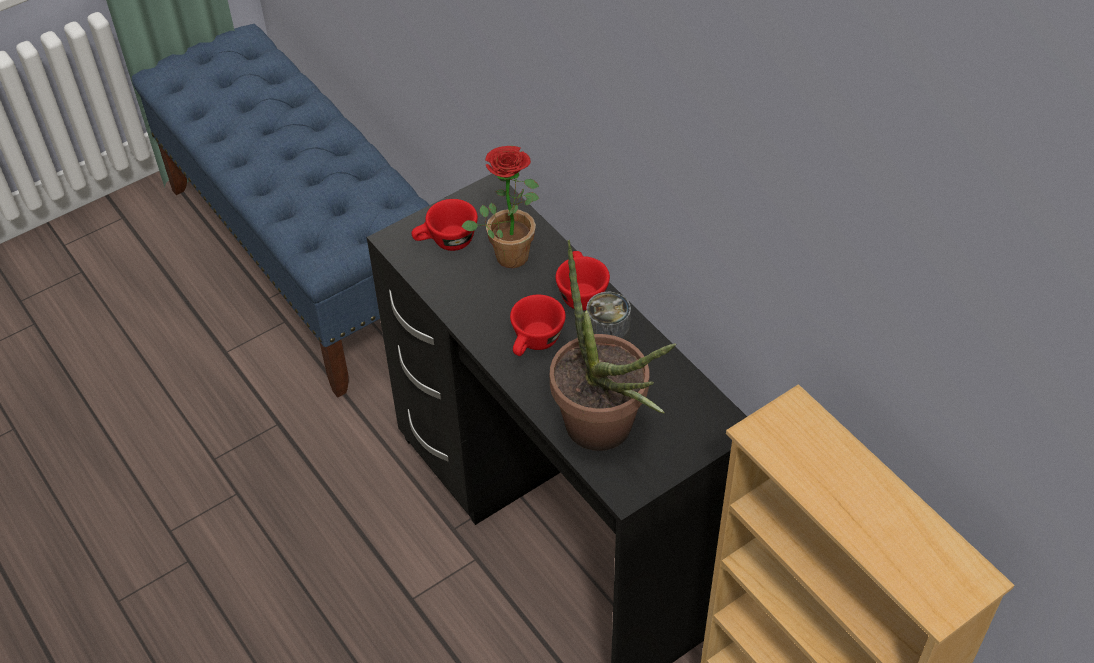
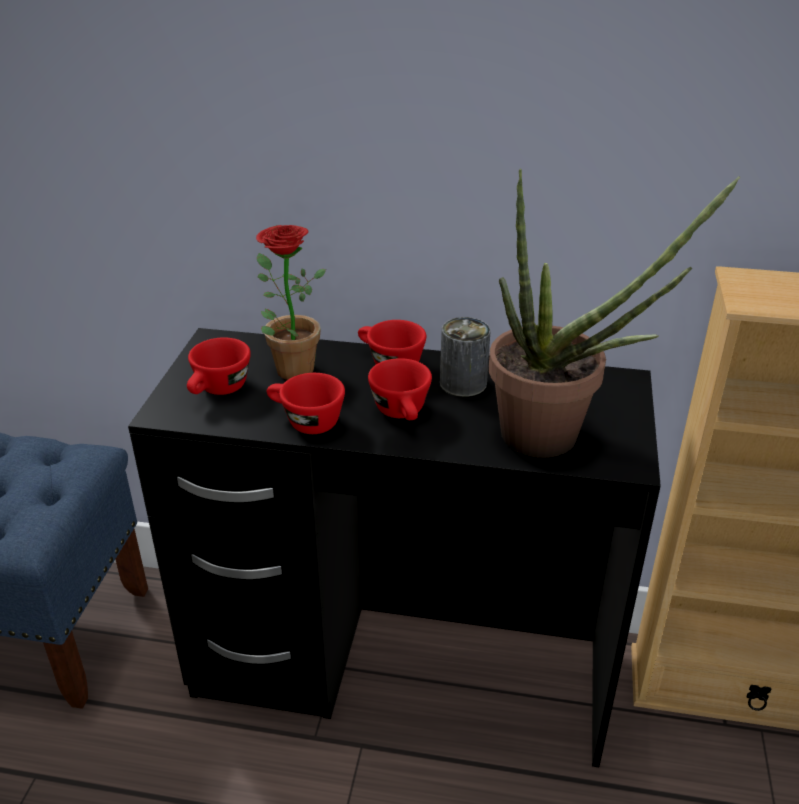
camera: 45 degrees left, 15 degrees down
(467, 306) = (305, 421): none -> red cup

